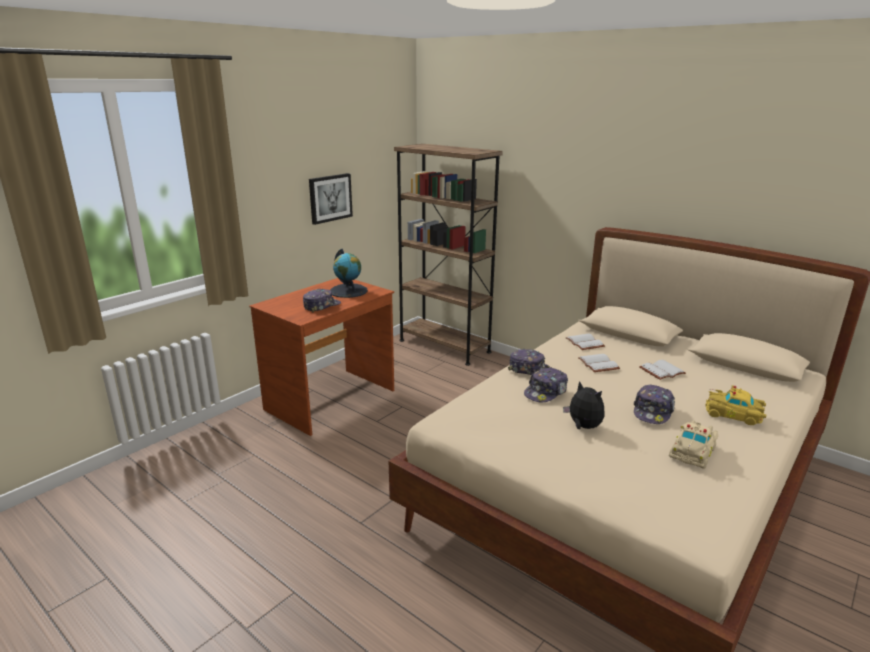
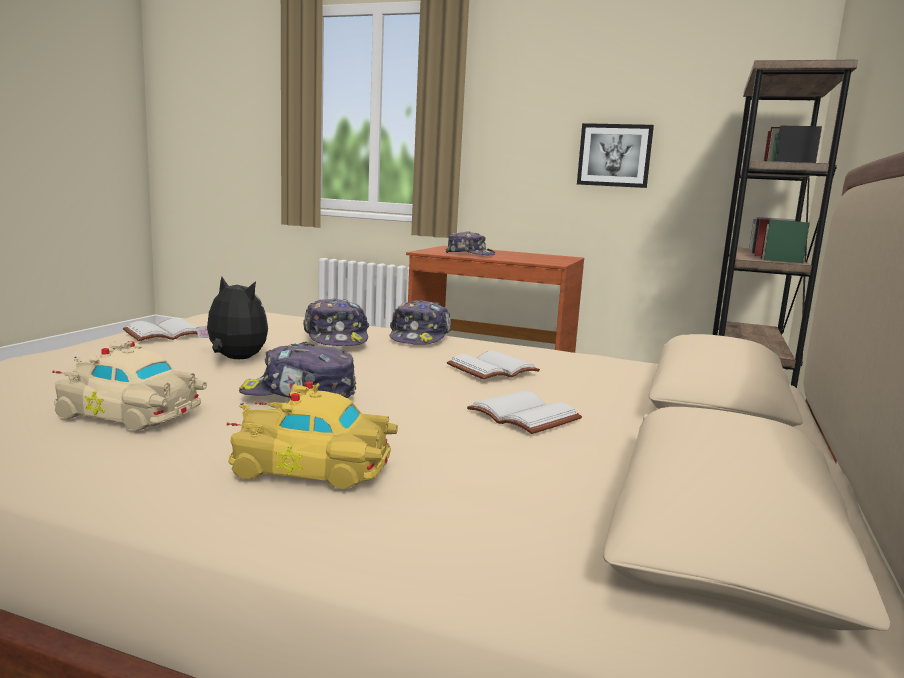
camera: 70 degrees right, 10 degrees down
(348, 291) = (533, 258): globe -> none
(546, 392) = (336, 338): cap -> cap turned 135 degrees counterclockwise
(583, 427) = (234, 359): plush toy -> plush toy turned 90 degrees counterclockwise
(585, 343) = (592, 367): white book -> white book (163, 334)
(734, 415) = (316, 468): yellow toy car -> yellow toy car turned 90 degrees counterclockwise

